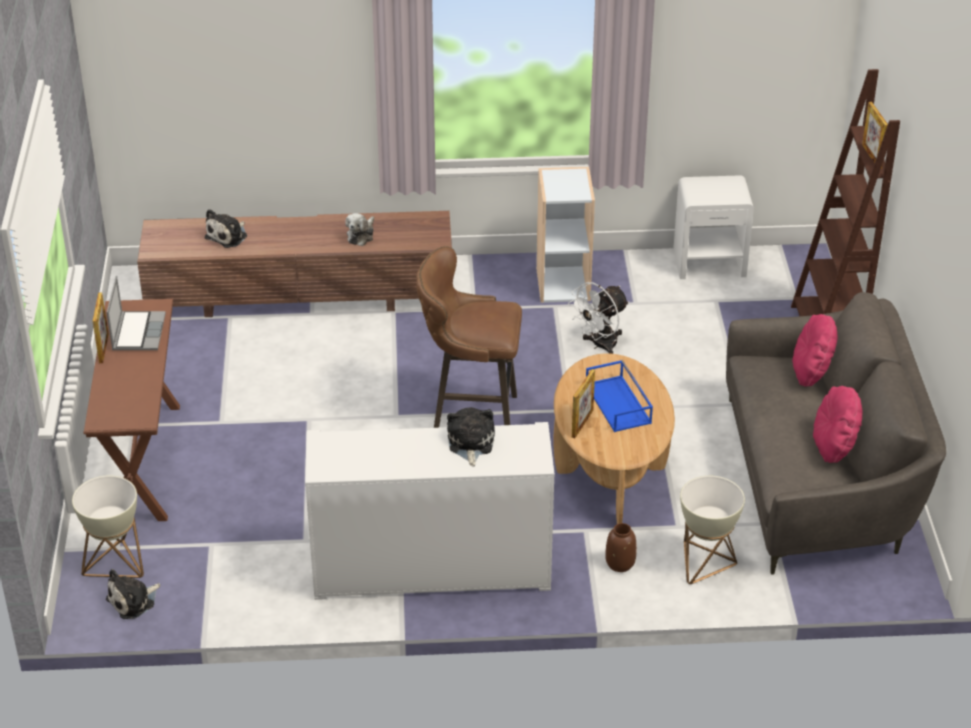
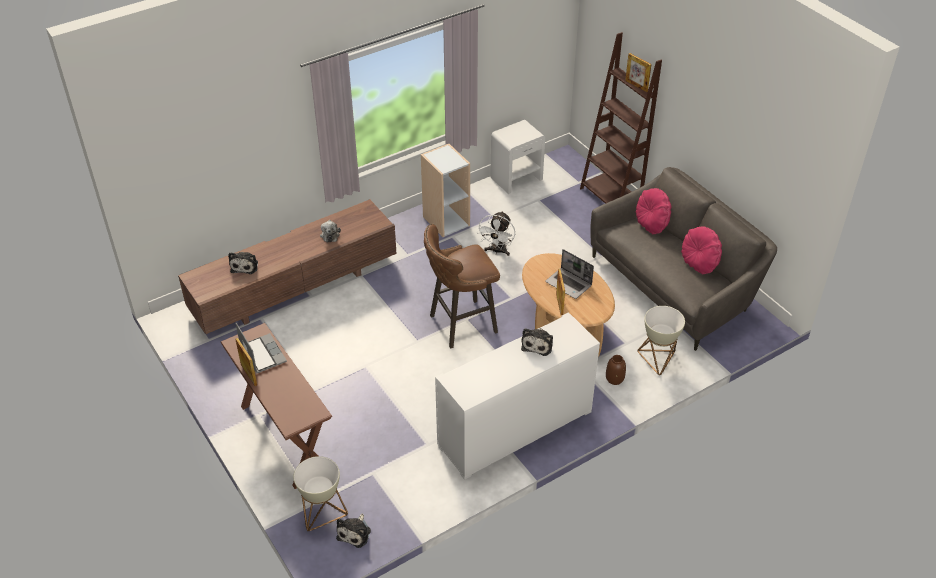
camera: 30 degrees left, 5 degrees up
(470, 443) = (538, 344): plush toy -> plush toy turned 135 degrees counterclockwise
(619, 404) = (569, 284): blue tray -> laptop

